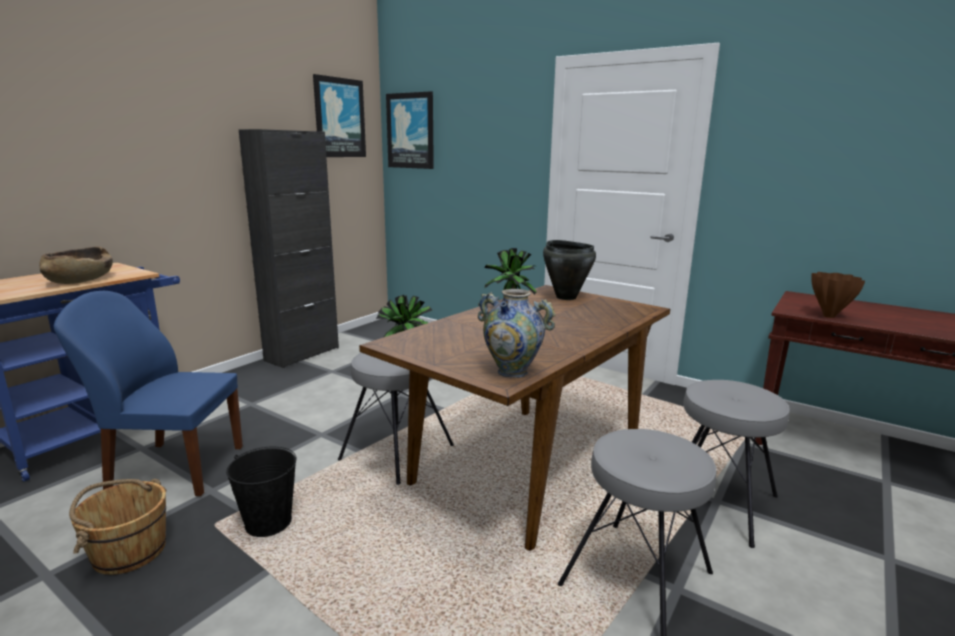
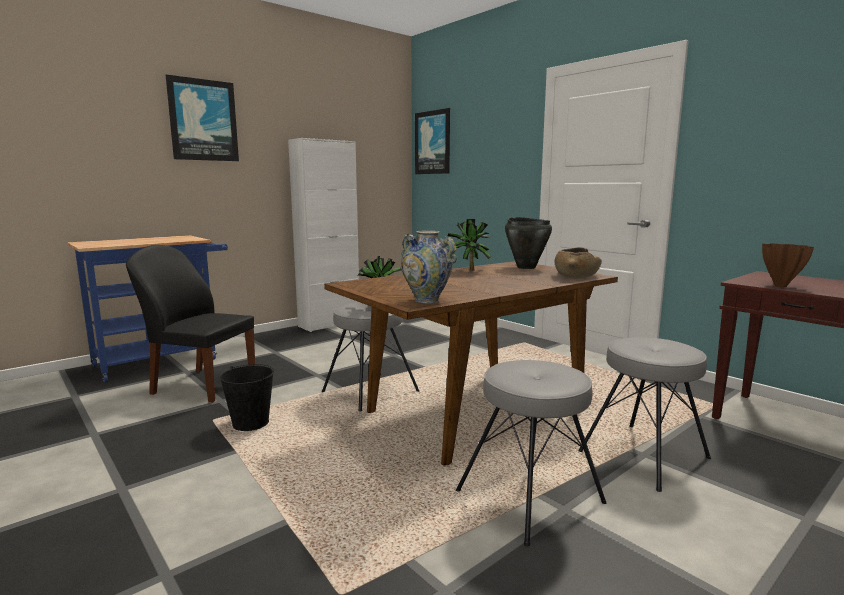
camera: 15 degrees right, 5 degrees down
(80, 280) = (157, 241): brown bowl -> brown bowl (576, 276)
(128, 551) = (150, 428): brown bucket -> none
(174, 468) = (202, 385): blue chair -> black chair
(302, 354) = (329, 324): black cabinet -> white cabinet
(339, 118) = (373, 133): picture -> picture (203, 120)

